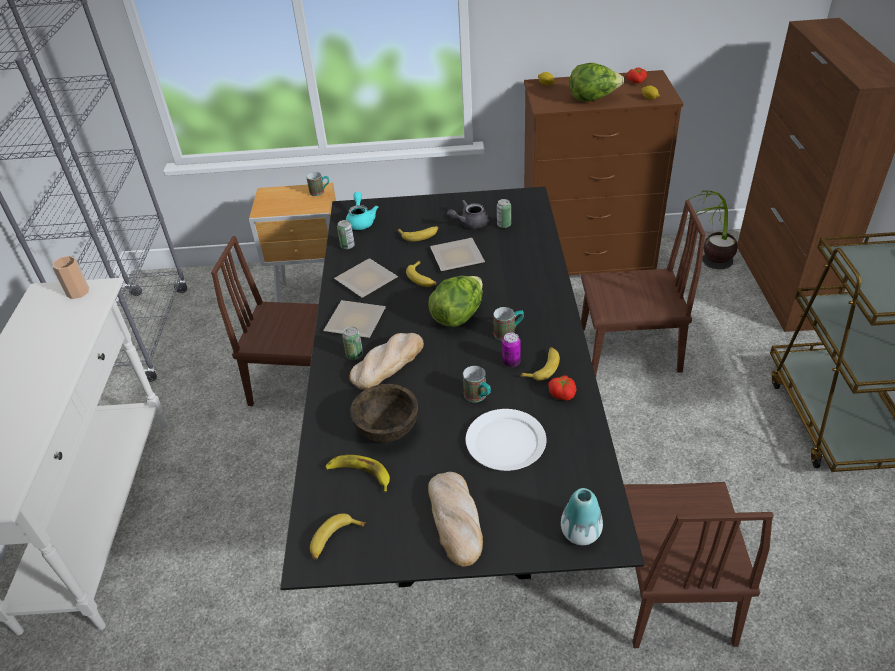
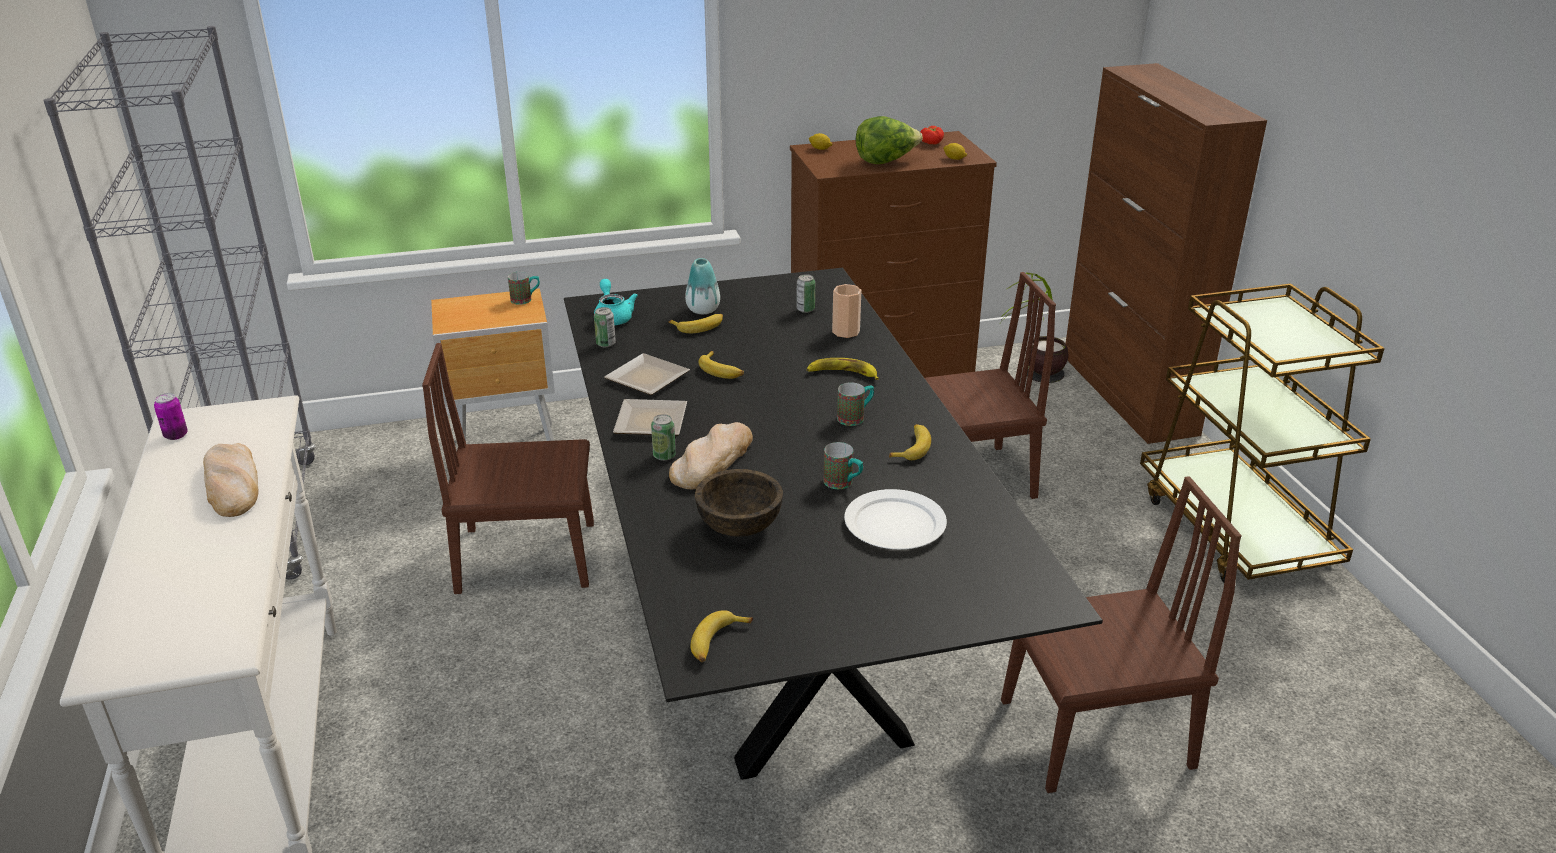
camera: 15 degrees left, 10 degrees down
(78, 292) = (238, 415): cup -> cup (846, 331)
(359, 474) = (722, 574): banana -> banana (842, 374)
(456, 520) = (864, 605): bread -> bread (233, 484)
(458, 315) = (784, 405): lettuce -> none
(459, 258) = (761, 346): plate -> none
(470, 223) = (760, 310): grey teapot -> none
(511, 362) = (870, 446): can -> can (176, 435)
(562, 394) = (945, 471): tomato -> none
(580, 533) = (1018, 600): vase -> vase (703, 310)
(672, 590) = (1095, 733): brown chair -> brown chair turned 90 degrees counterclockwise

